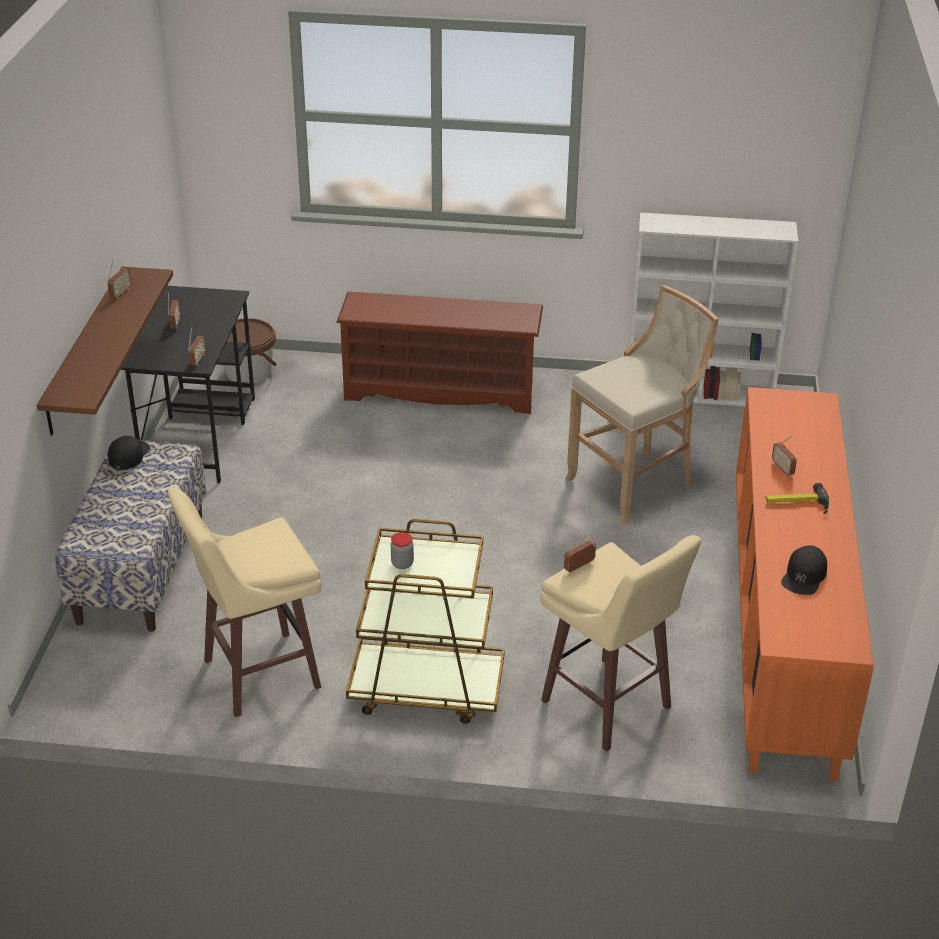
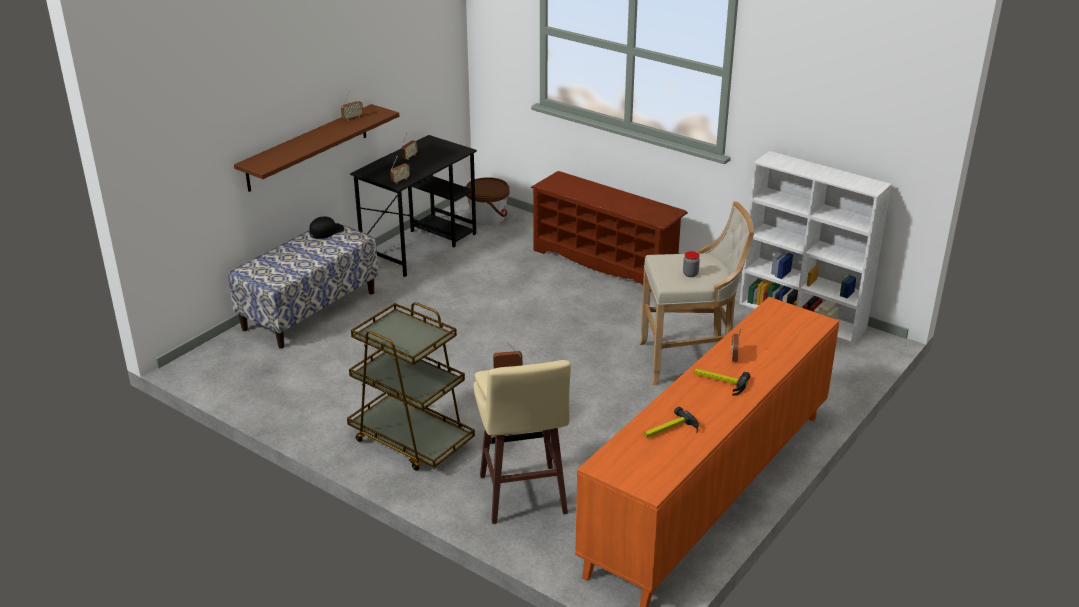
camera: 30 degrees right, 5 degrees down
(257, 674) = (316, 394): beige stool -> none
(402, 563) = (390, 330): jar -> jar (690, 274)
(804, 576) = (669, 430): black cap -> hammer

